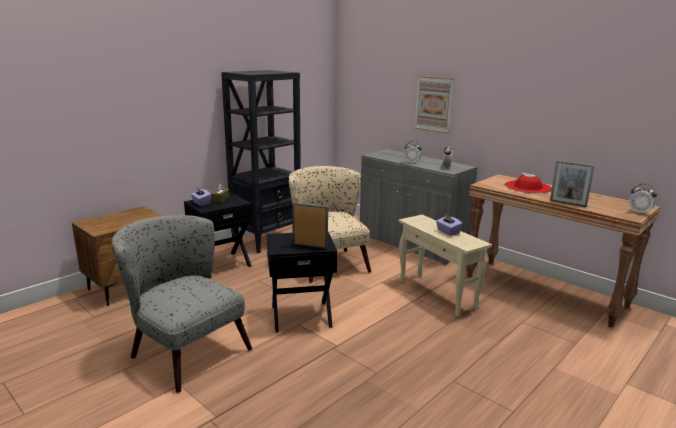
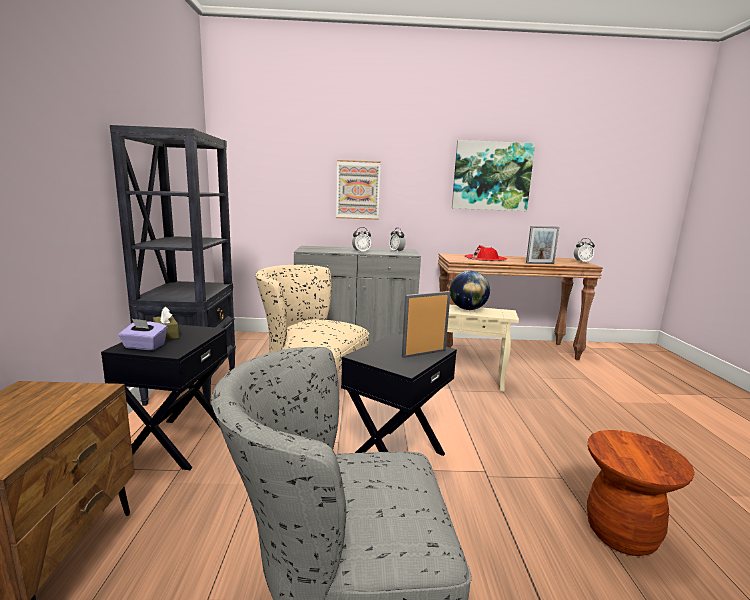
camera: 45 degrees left, 5 degrees down
(347, 408) = (621, 534): none -> brown stool
(447, 232) = (467, 309): purple tissue box -> globe
(562, 97) = (491, 176): none -> picture

